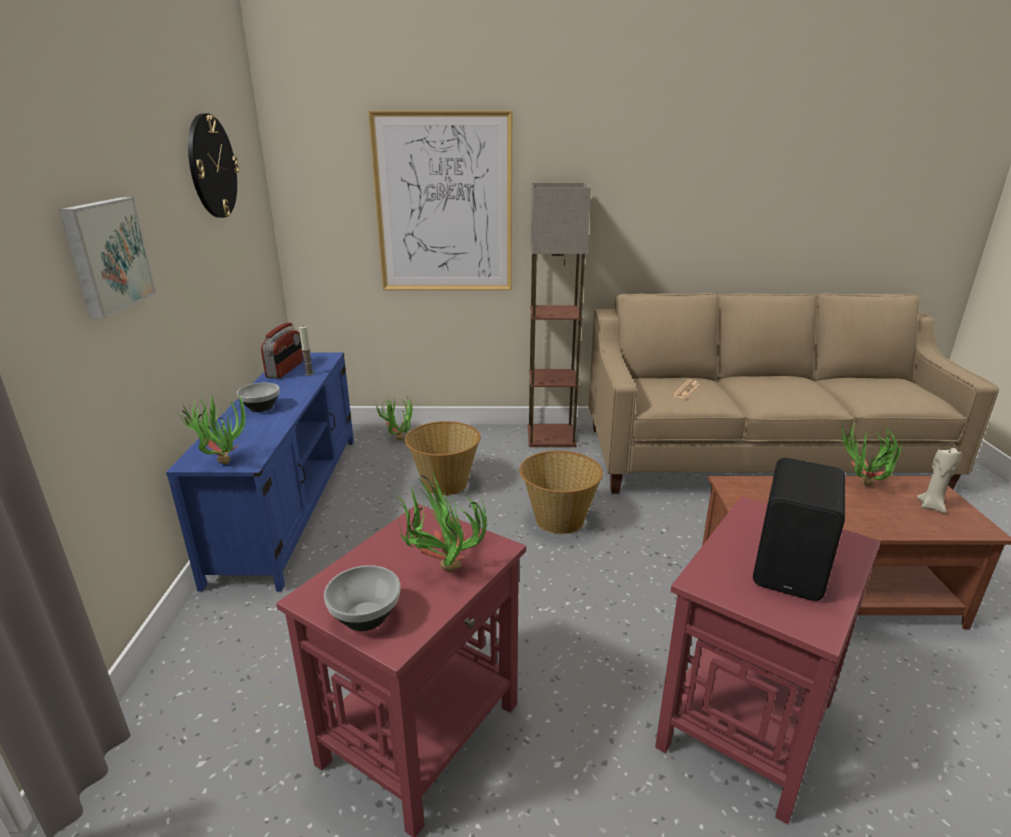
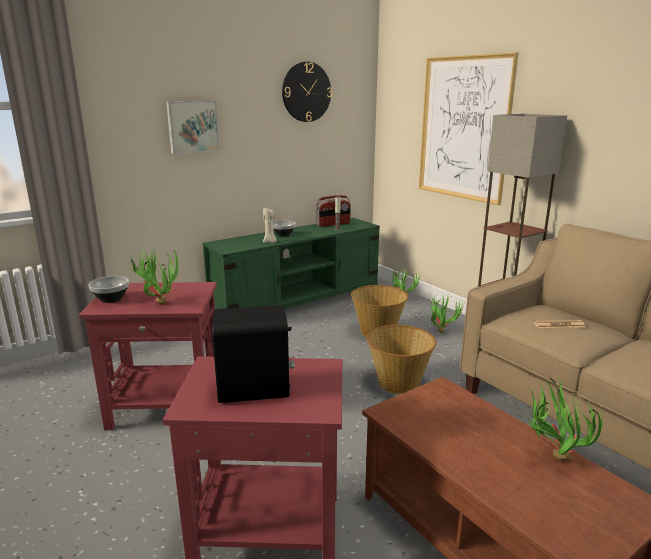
camera: 55 degrees right, 5 degrees down
(223, 460) = (224, 246): potted plant -> potted plant (441, 331)
(291, 501) = (298, 302): blue tv stand -> green tv stand
(931, 506) = (582, 510): beige candle -> beige candle (270, 242)

